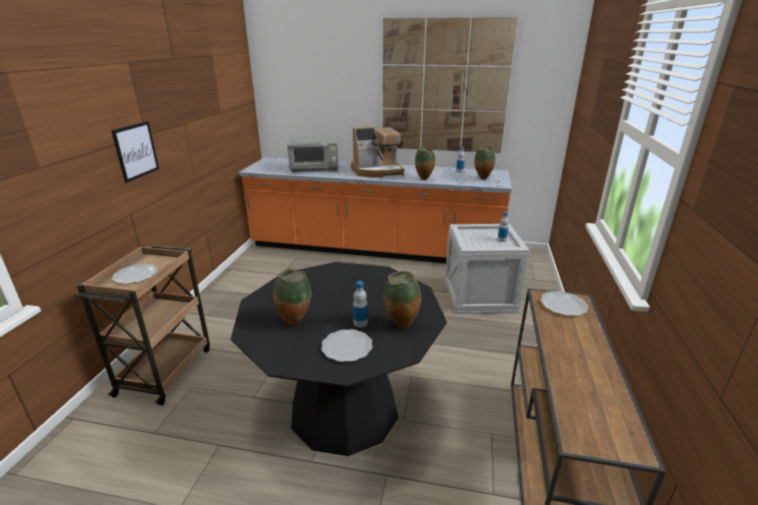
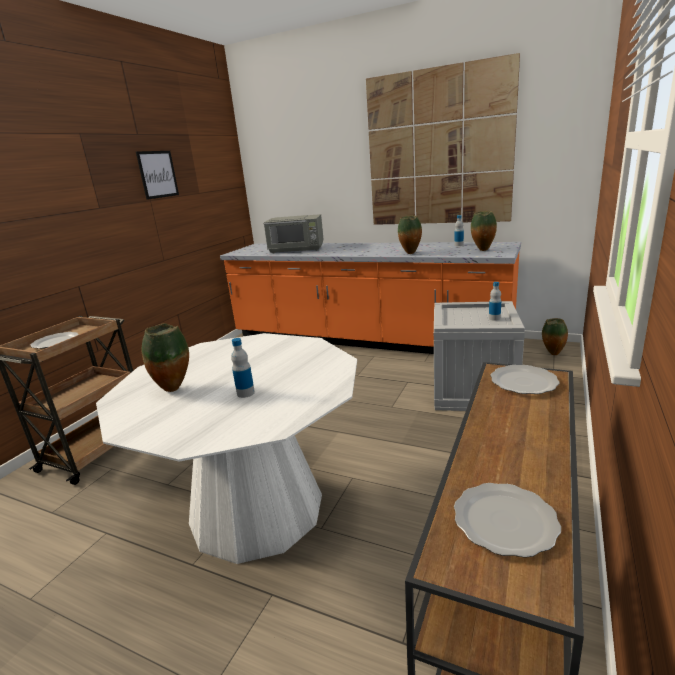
camera: 15 degrees right, 5 degrees down
(136, 151) = (86, 222): picture -> picture (157, 174)
(344, 410) = (256, 509): black dining table -> white dining table
(347, 347) = (211, 417): plate -> plate (506, 521)
(377, 171) = (362, 249): coffee machine -> none
(401, 326) = (291, 398): vase -> vase (552, 354)

